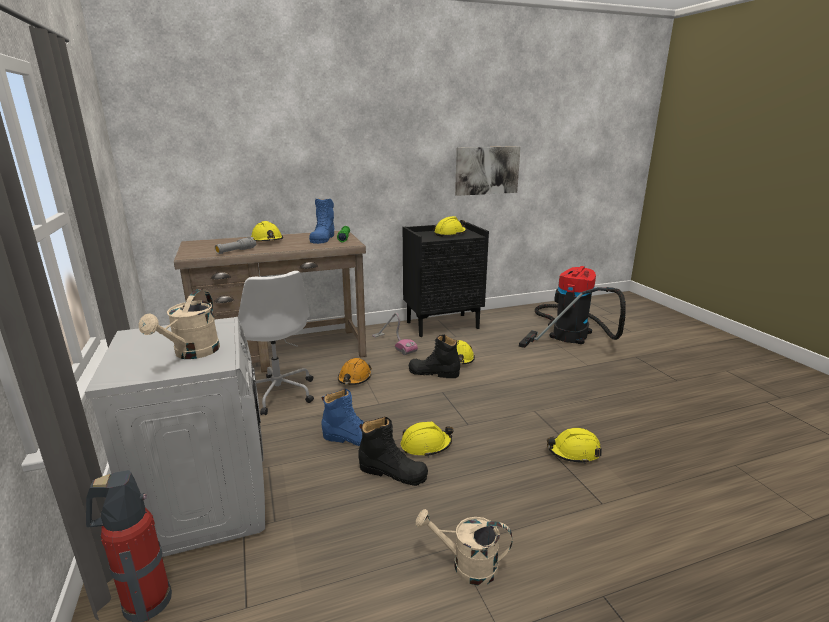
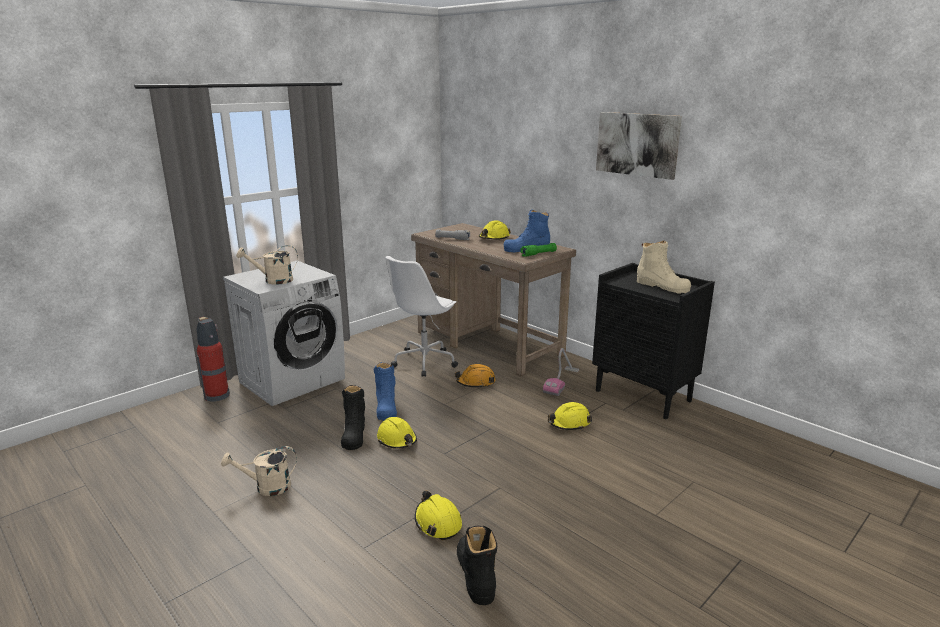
camera: 65 degrees right, 0 degrees up
(433, 373) = (524, 416): black boot -> black boot (475, 573)
(450, 234) = (662, 286): yellow hard hat -> beige boot
(466, 565) = (267, 487): beige watering can -> beige watering can turned 90 degrees counterclockwise
(487, 170) = (754, 218): picture -> picture (637, 144)
(570, 333) = (749, 489): vacuum cleaner -> none

